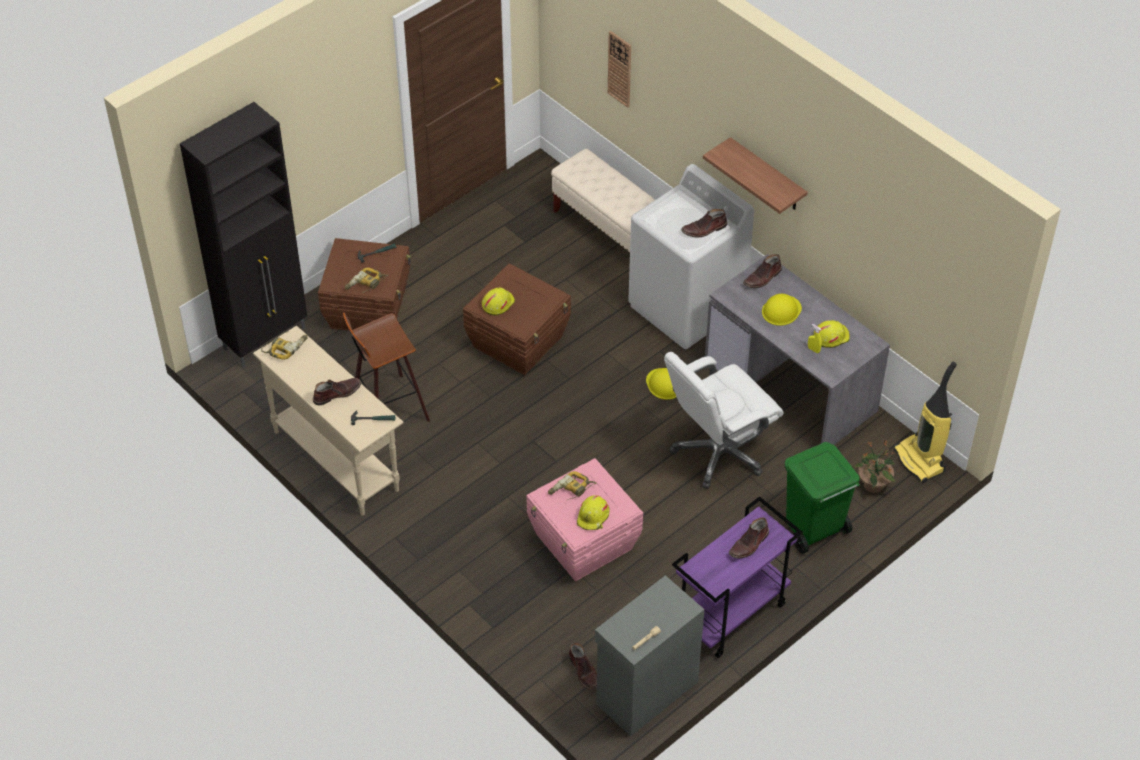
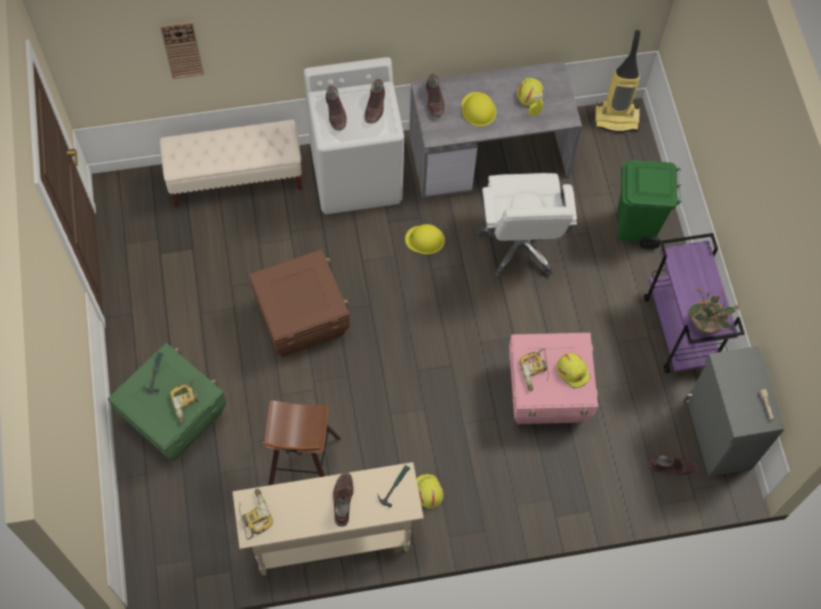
camera: 60 degrees left, 15 degrees up
(266, 338) = (144, 523): black cabinet -> none
(369, 308) = (174, 416): brown storage box -> green storage box
(497, 303) = (290, 310): yellow hard hat -> yellow hard hat (428, 492)
(749, 544) = (695, 276): brown boot -> brown boot (336, 113)
(767, 176) = (396, 23): shelf -> none
(873, 485) = (619, 162): potted plant -> potted plant (705, 325)

